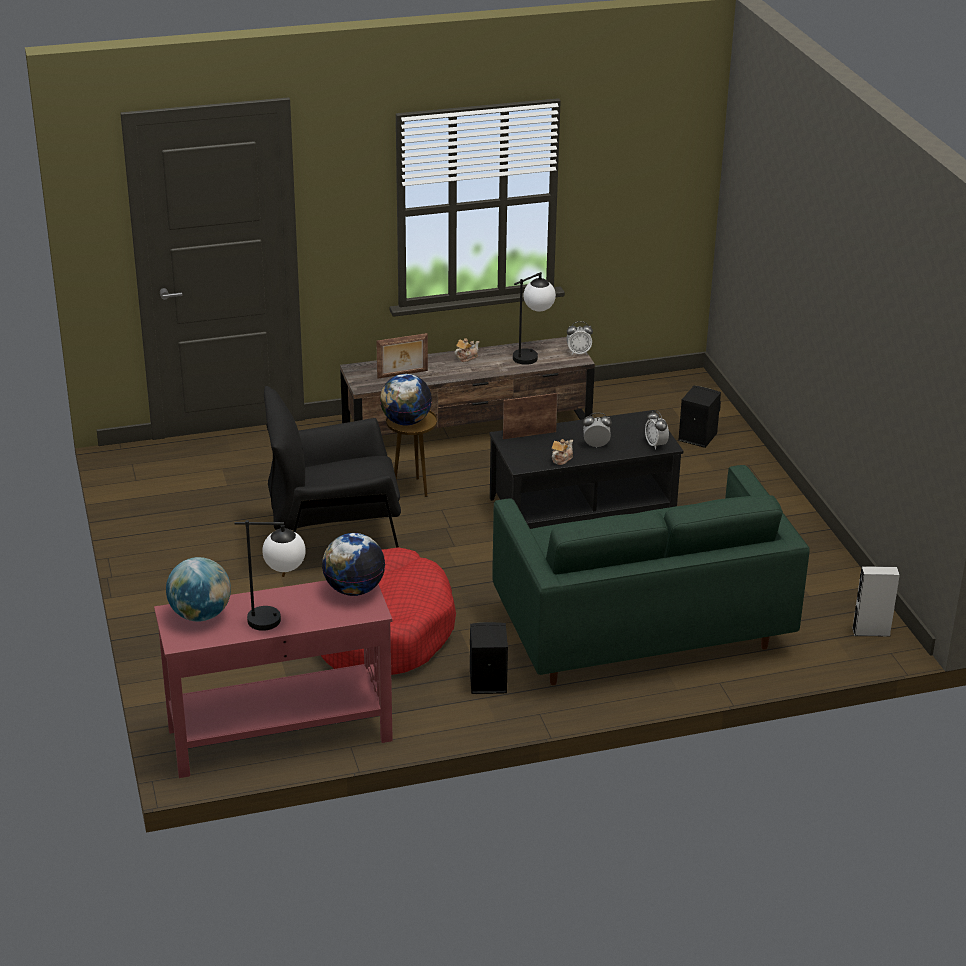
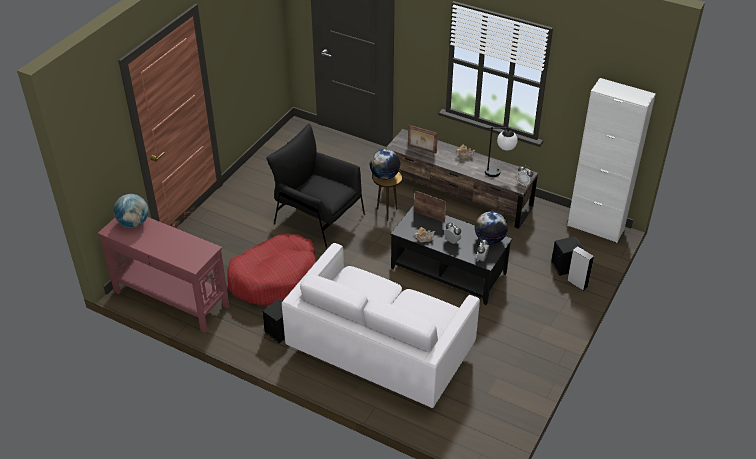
camera: 45 degrees right, 10 degrees up
(278, 620) = (155, 245): table lamp -> none
(354, 589) = (202, 249): globe -> globe (489, 239)
(639, 628) = (381, 352): green sofa -> white sofa
(669, 383) = (595, 227): none -> white cabinet
(871, 631) = (489, 435): grey speaker -> grey speaker (577, 283)

